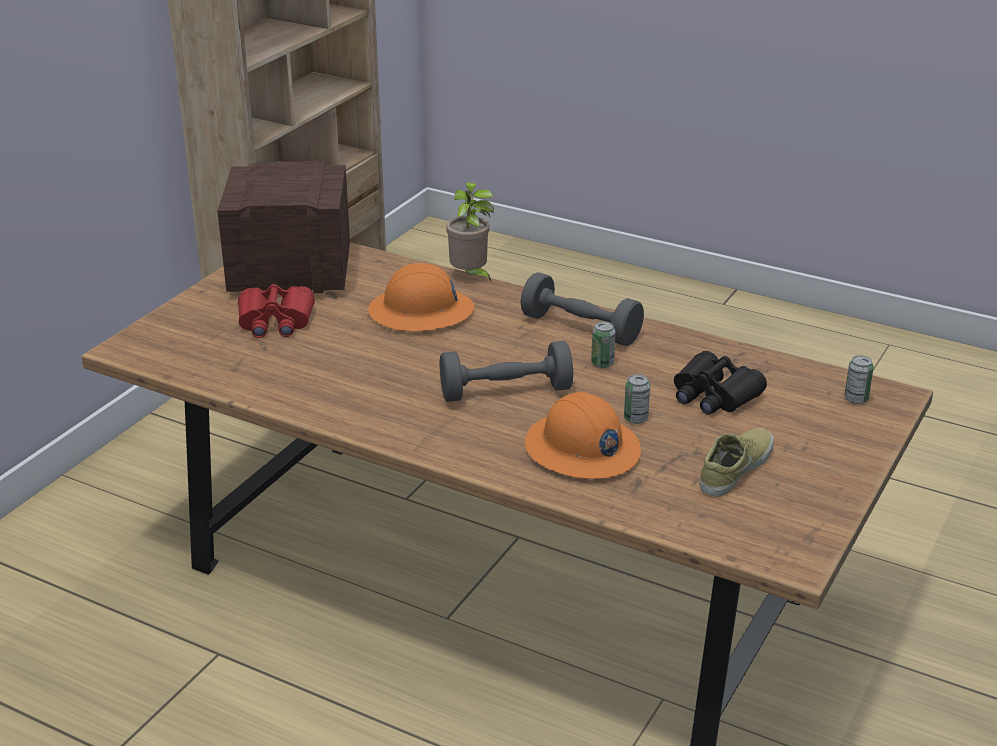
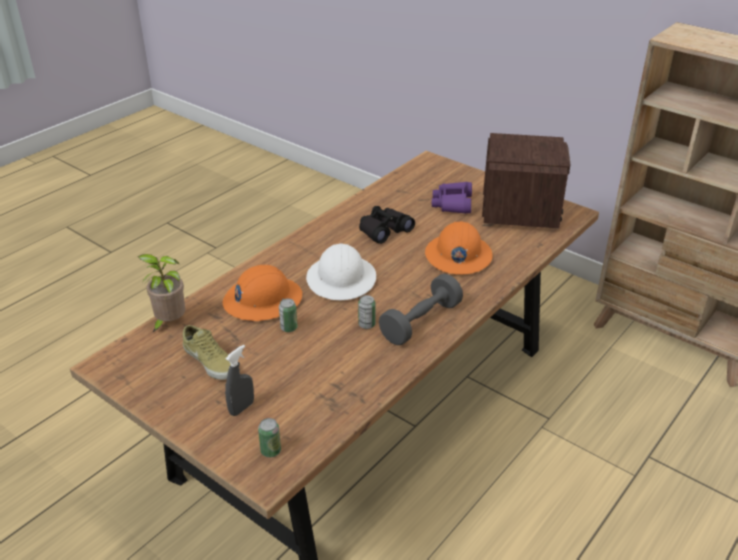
camera: 100 degrees right, 5 degrees up
(275, 322) = (453, 204): red binoculars -> purple binoculars
(470, 277) = (511, 281): potted plant -> potted plant (169, 323)
(505, 392) = (341, 279): grey dumbbell -> white hard hat
(714, 395) = (305, 371): black binoculars -> black binoculars (384, 230)
(804, 429) = (241, 408): none -> grey spray bottle

